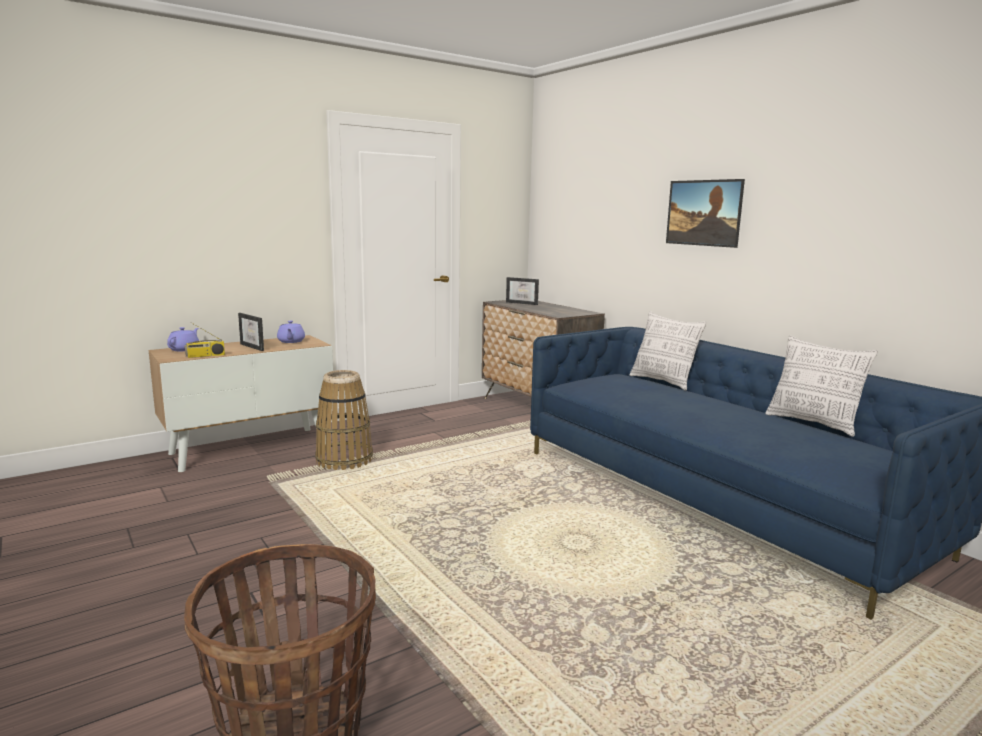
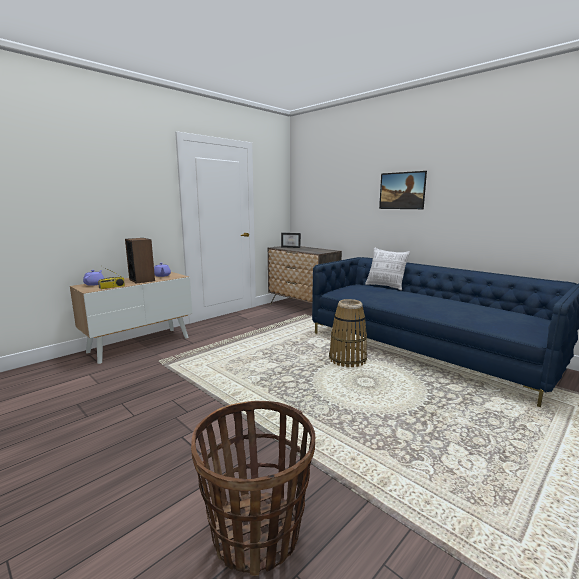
camera: 10 degrees left, 0 degrees up
(256, 347) = (142, 280): picture frame -> speaker
(344, 460) = (203, 346): basket -> basket (347, 359)
(813, 423) = (479, 303): pillow -> none

